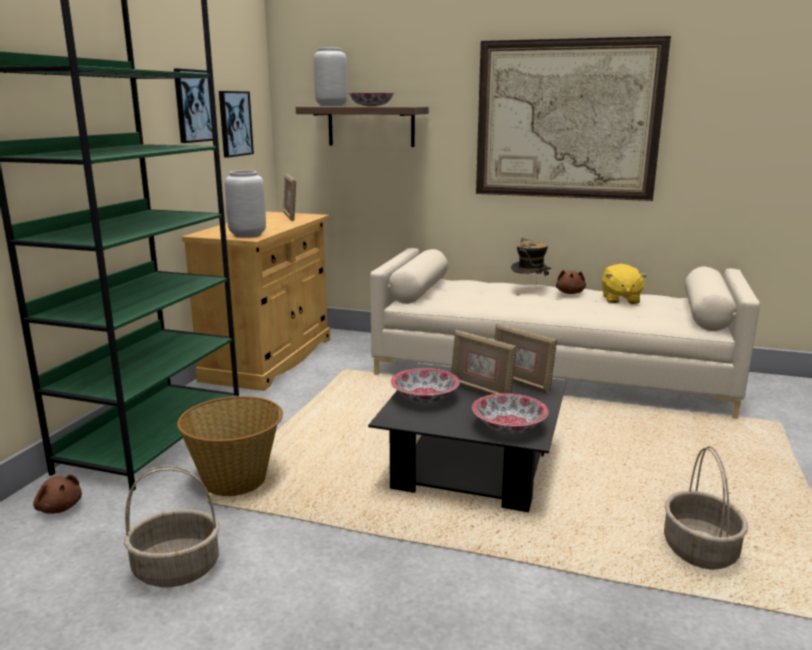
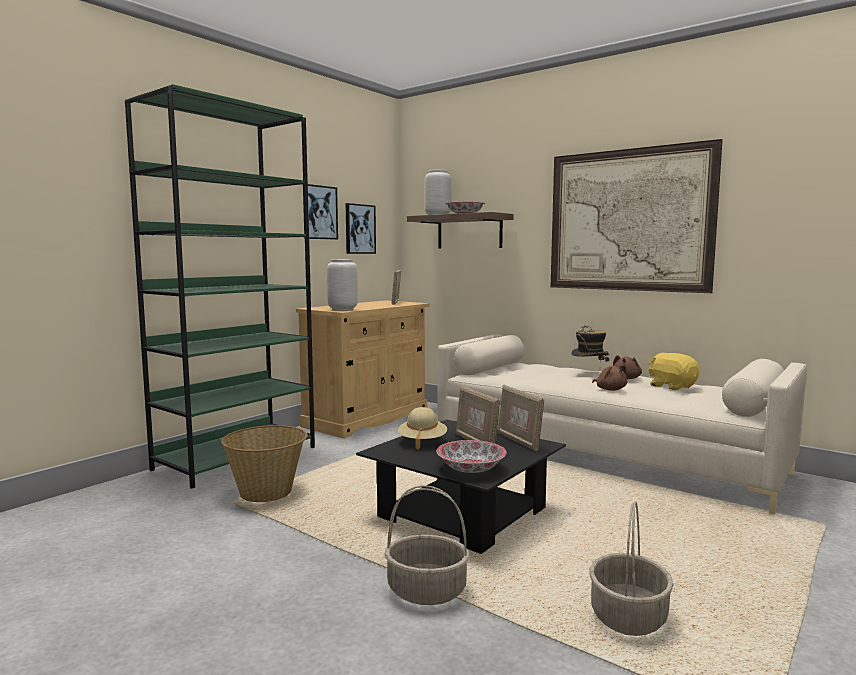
camera: 20 degrees right, 10 degrees down
(59, 507) = (137, 490): brown plush toy -> brown plush toy (610, 389)
(177, 568) = (174, 541): basket -> basket (427, 590)
(424, 398) = (422, 441): bowl -> beige hat
(620, 299) = (672, 386): yellow plush toy -> yellow plush toy turned 120 degrees clockwise

